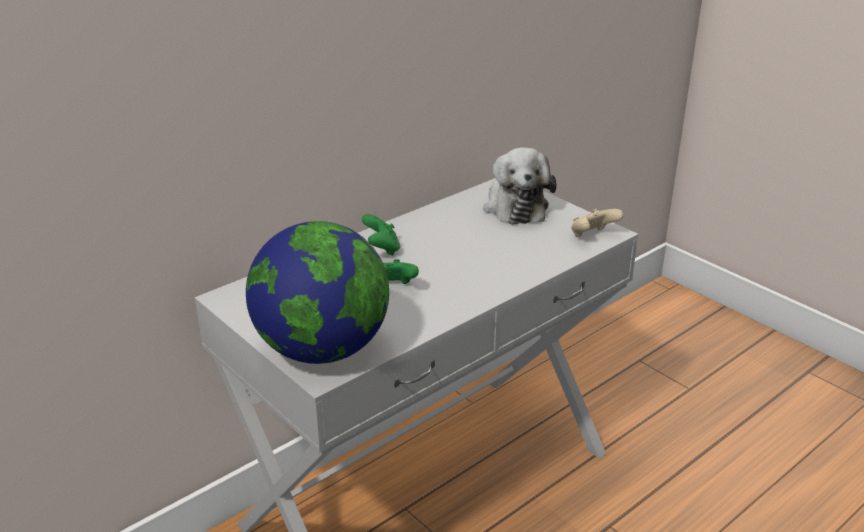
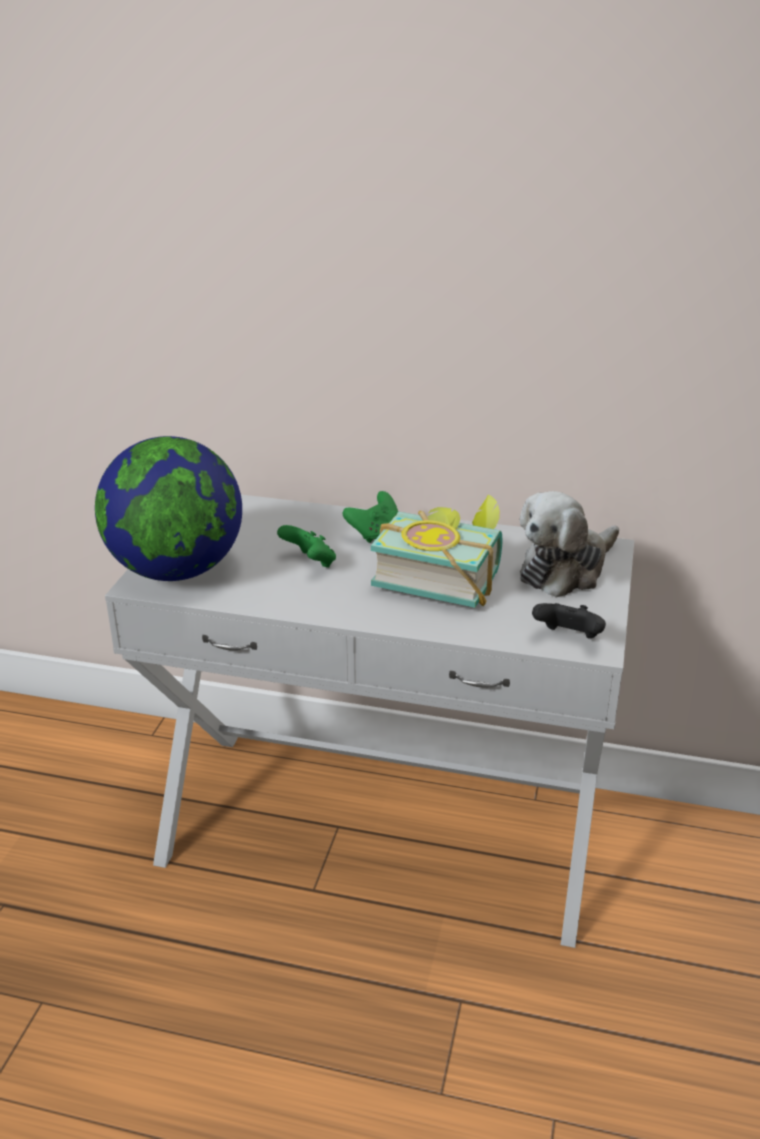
camera: 55 degrees right, 0 degrees up
(471, 247) = (441, 575): none -> book
(592, 236) = (568, 638): beige game controller -> black game controller

